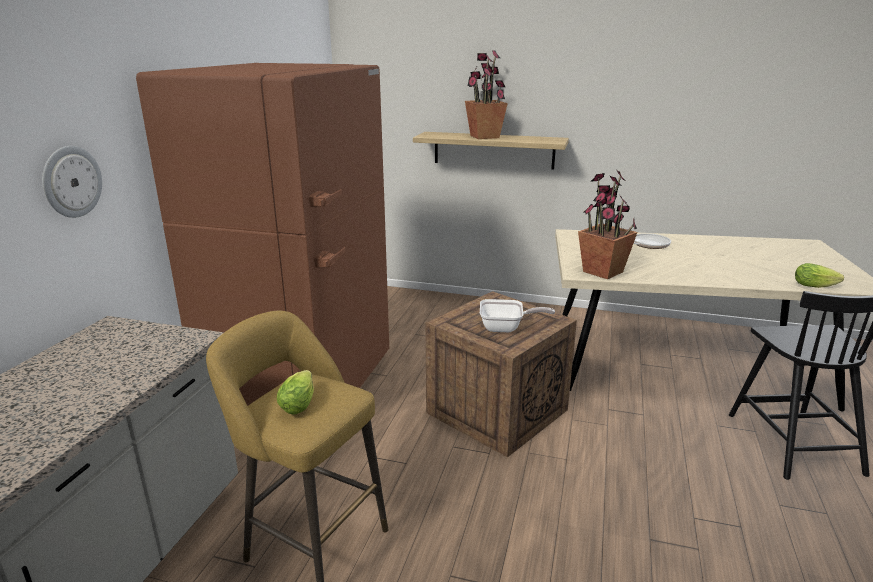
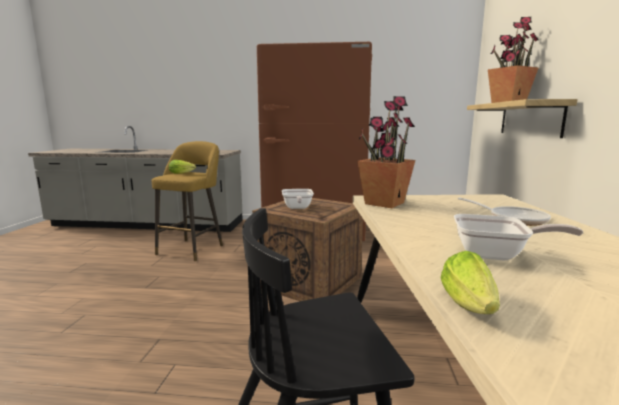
camera: 80 degrees right, 10 degrees down
(71, 181) = (239, 96): wall clock -> none
(737, 266) = (496, 255): none -> frying pan

